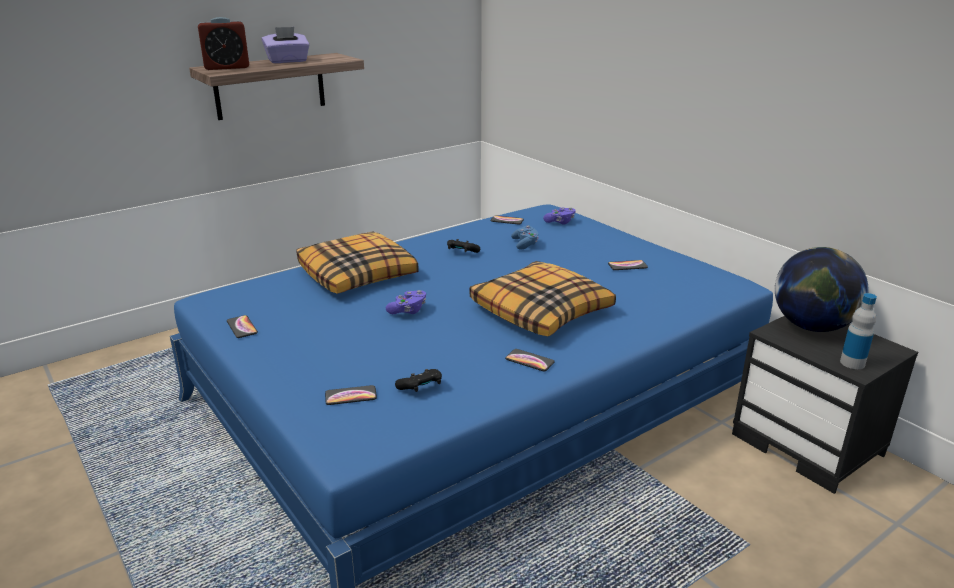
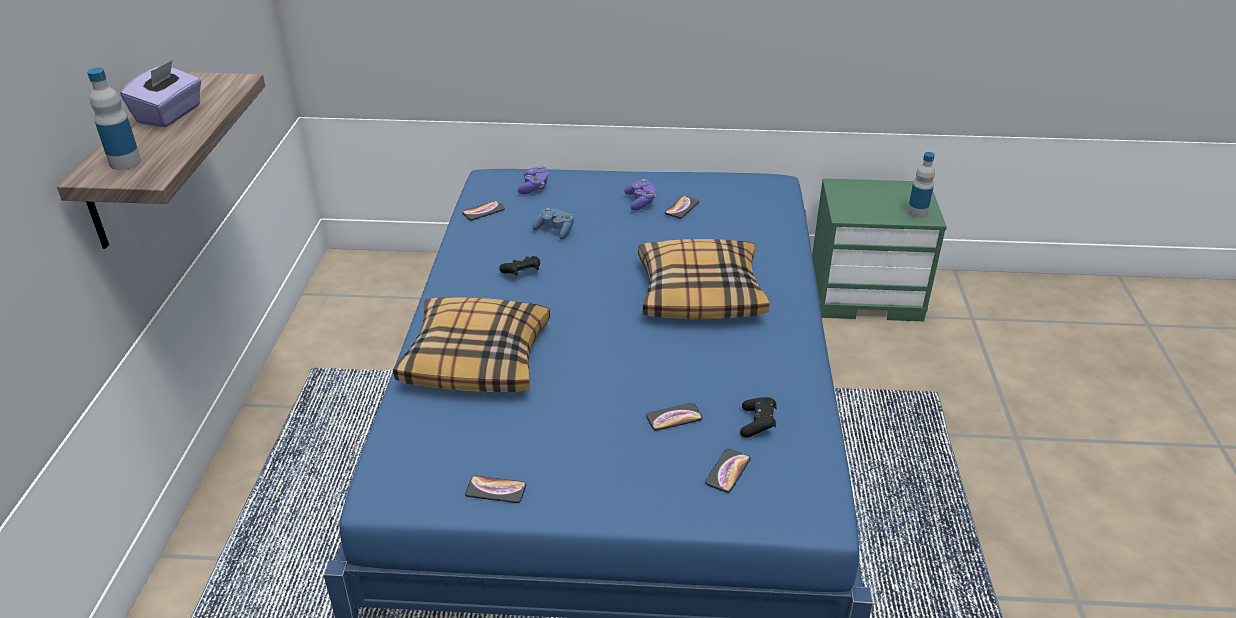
camera: 50 degrees left, 10 degrees up
(227, 67) = (125, 163): alarm clock -> bottle
(408, 310) = (608, 363): purple game controller -> purple game controller (640, 202)
(529, 361) = (774, 344): phone -> phone (674, 417)
(809, 445) = (866, 294): black nightstand -> green nightstand
(811, 326) = (854, 195): globe -> none

